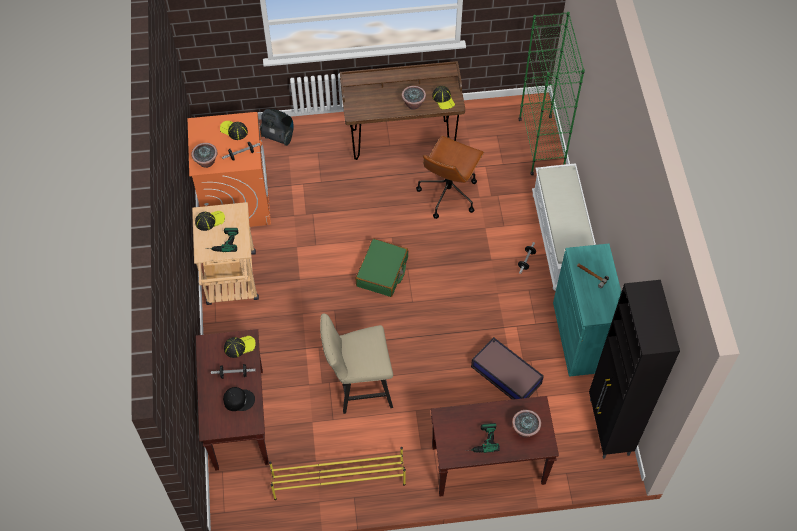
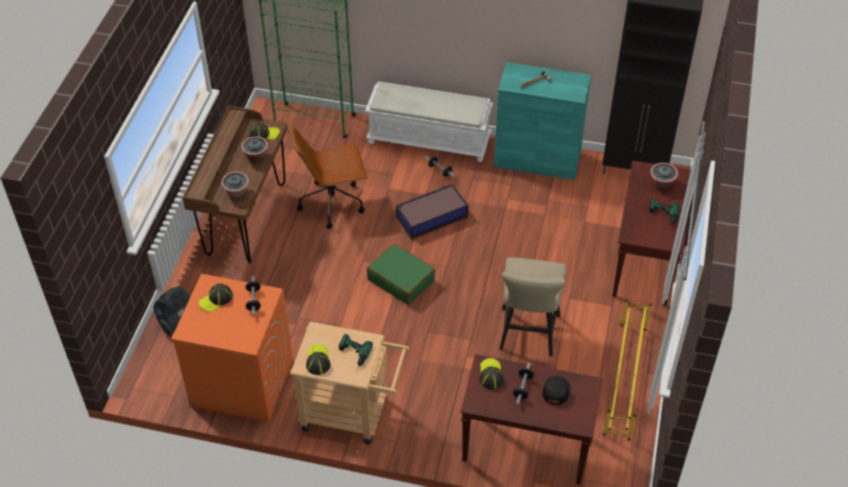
camera: 70 degrees left, 10 degrees down
(206, 162) = (246, 334): potted plant -> potted plant (237, 193)
(448, 193) = (333, 203): brown office chair -> brown office chair turned 120 degrees clockwise
(505, 374) = (555, 221): storage box -> storage box (431, 217)

